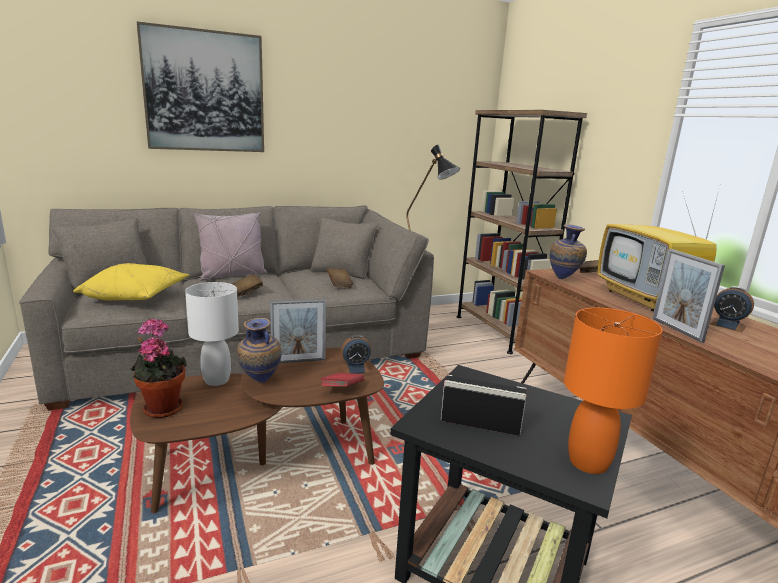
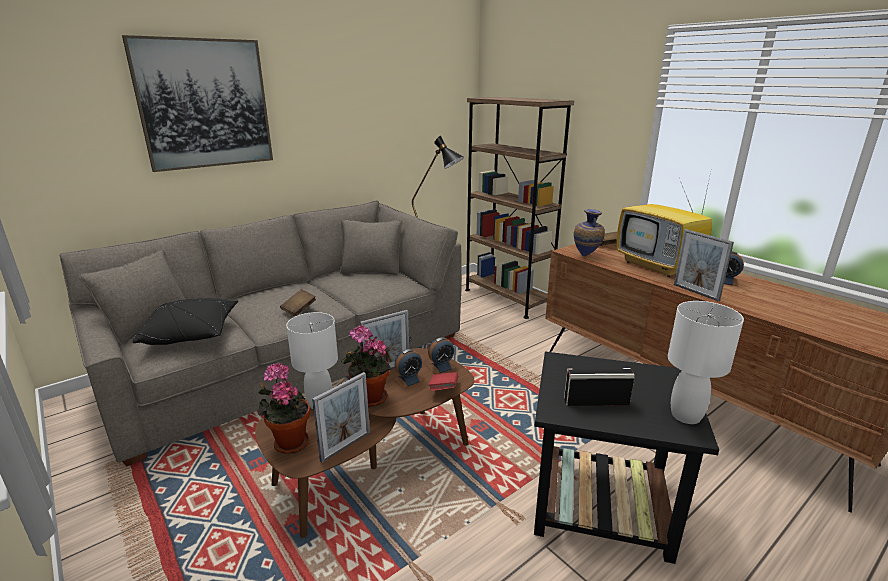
camera: 15 degrees left, 5 degrees up
(136, 296) = (192, 333): yellow pillow -> black pillow
(211, 423) = (345, 446): none -> picture frame
(232, 275) = (269, 291): purple pillow -> none
(259, 383) = (368, 399): vase -> potted plant
(313, 374) = (408, 380): none -> alarm clock
(339, 285) = (380, 285): brown book -> none
(589, 462) = (686, 416): orange table lamp -> white table lamp

